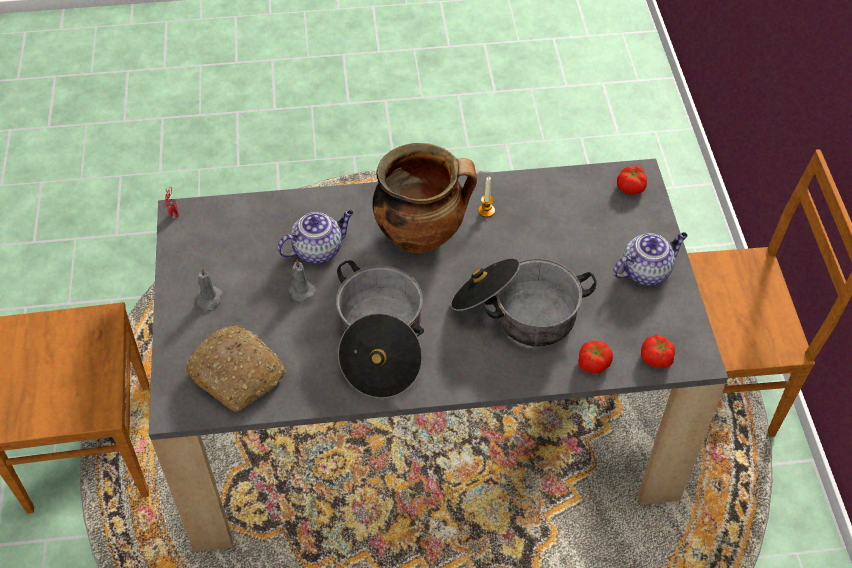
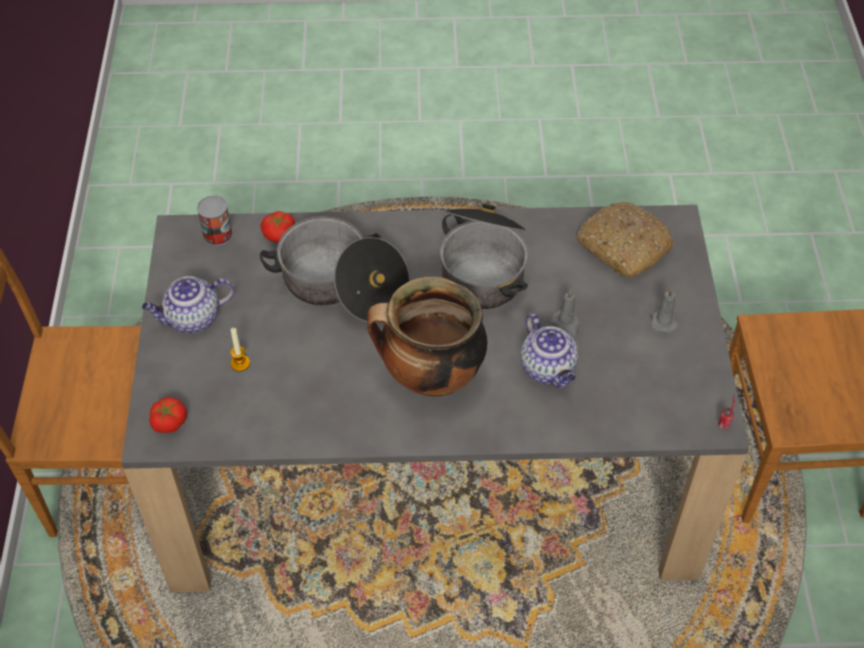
camera: 175 degrees left, 0 degrees up
(318, 249) = (549, 369): teapot -> teapot turned 90 degrees counterclockwise
(486, 211) = (350, 403): candle -> candle (240, 363)
(656, 358) = (217, 234): tomato -> can

